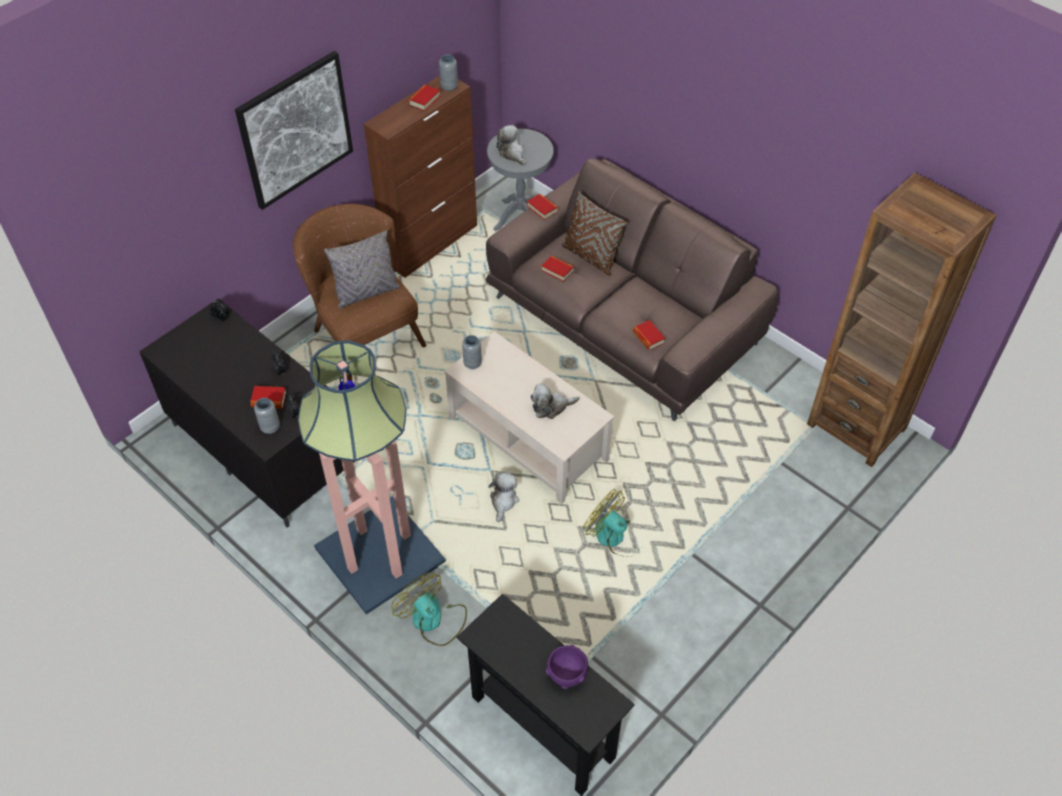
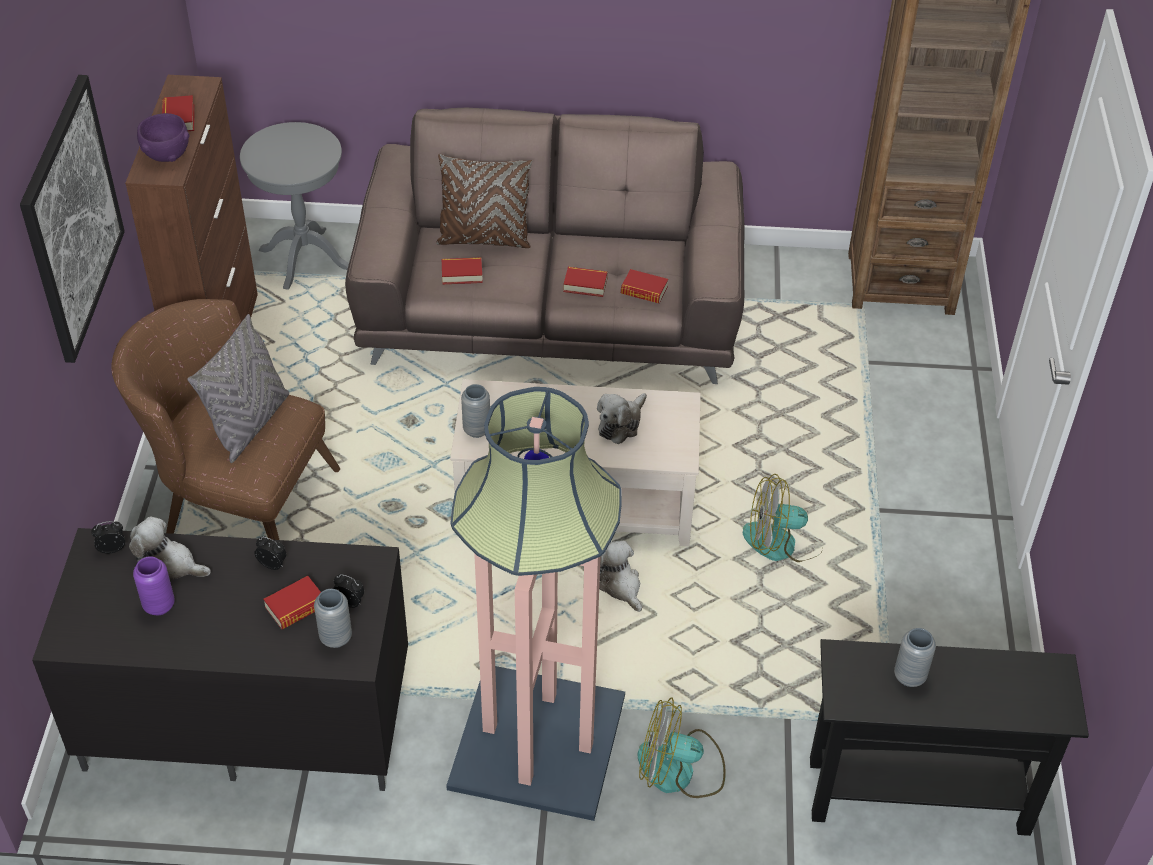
camera: 40 degrees left, 5 degrees down
(213, 359) = (159, 605): none -> purple vase
(449, 87) = (194, 89): grey vase -> grey vase (909, 676)
(512, 153) = (285, 161): plush toy -> plush toy (169, 564)
(542, 209) = (382, 209): book -> book (585, 285)
(567, 675) = (980, 674): purple bowl -> purple bowl (167, 155)

